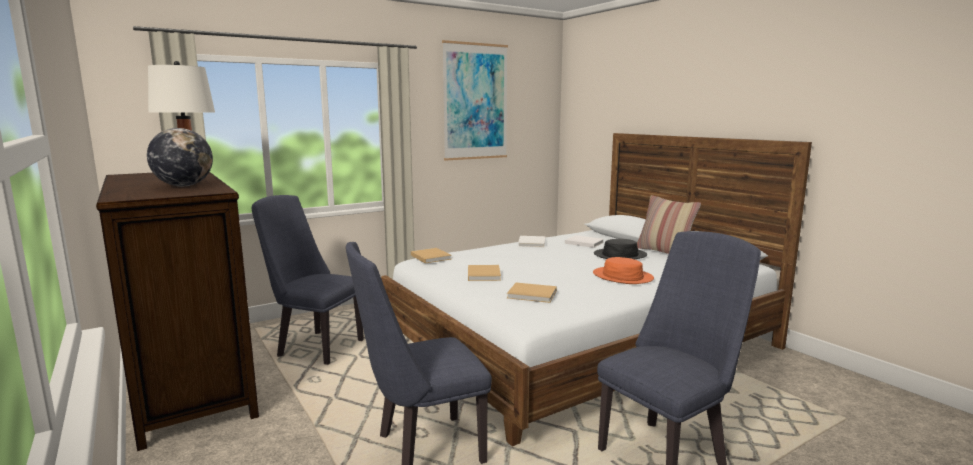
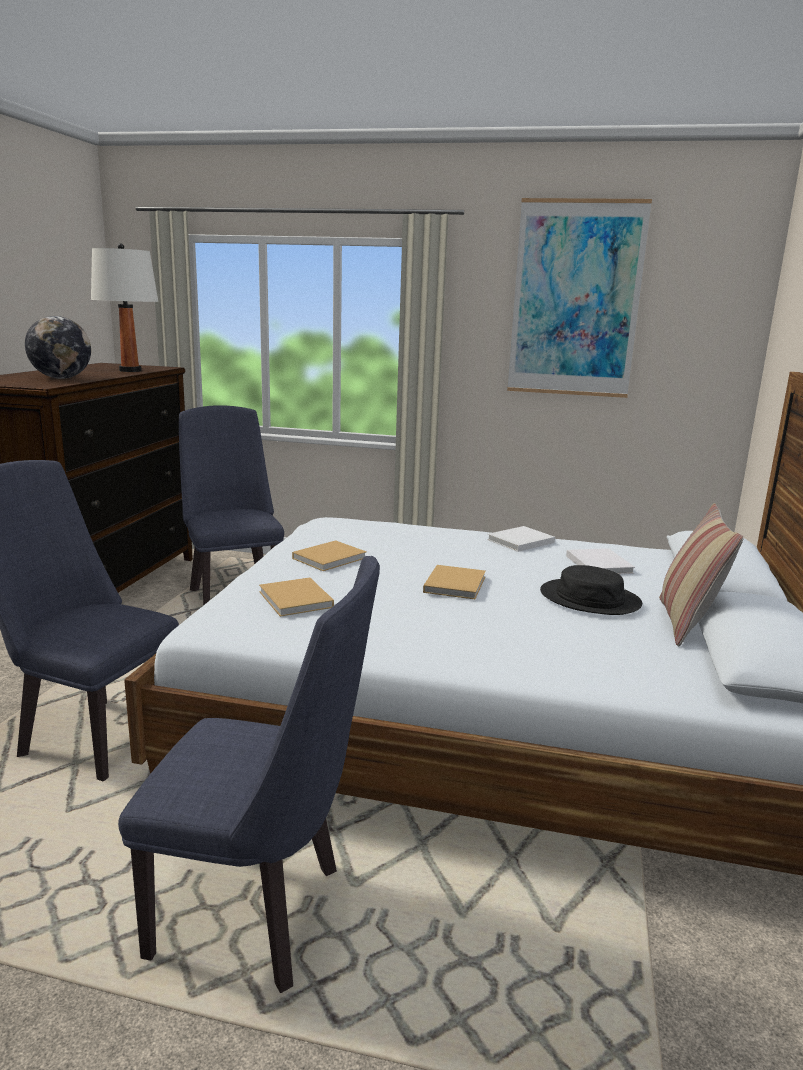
camera: 45 degrees right, 5 degrees up
(430, 257) = (342, 520): beige book -> beige book (455, 584)
(622, 277) = (481, 627): orange hat -> none

